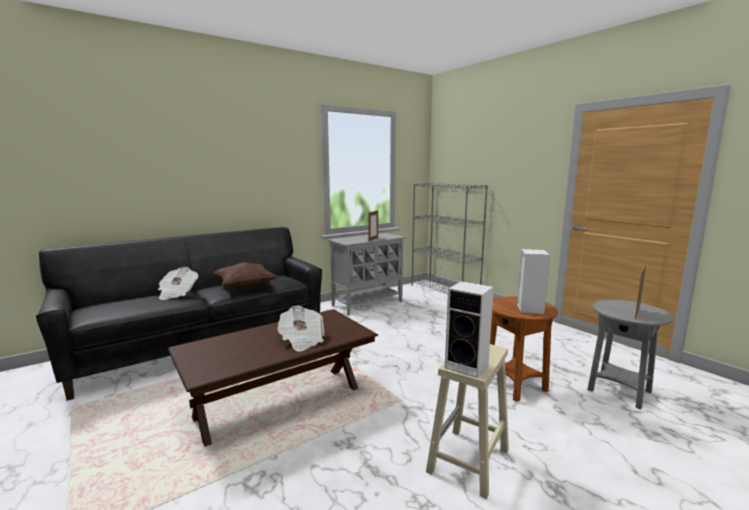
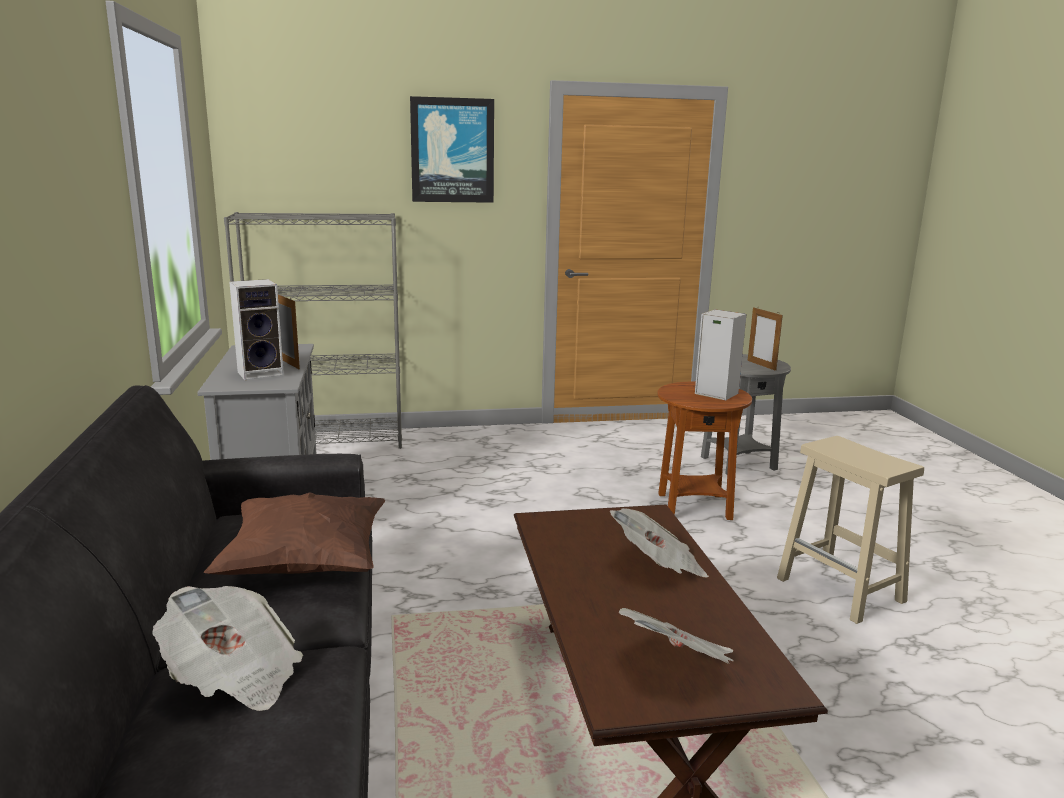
camera: 65 degrees left, 5 degrees up
(216, 354) = (679, 663): none -> newspaper
(468, 366) = (886, 463): speaker -> speaker (262, 373)
(517, 151) = (452, 150): none -> picture

